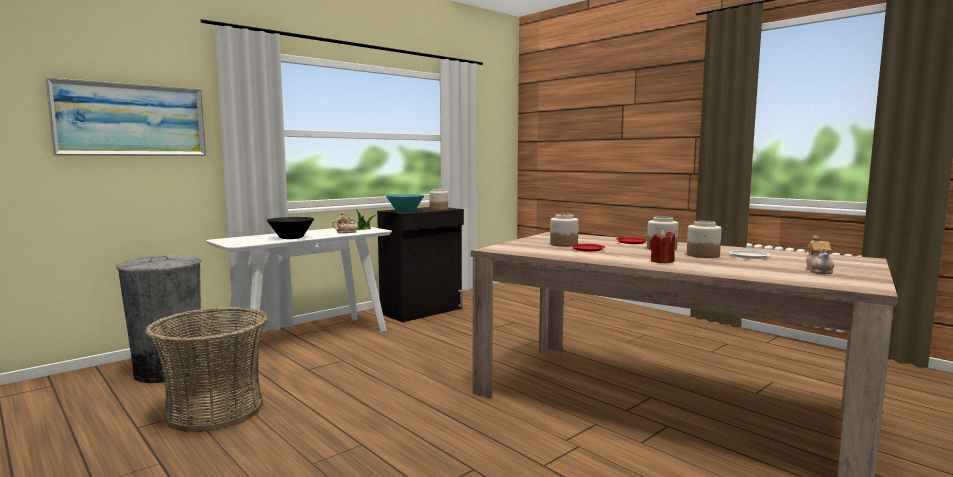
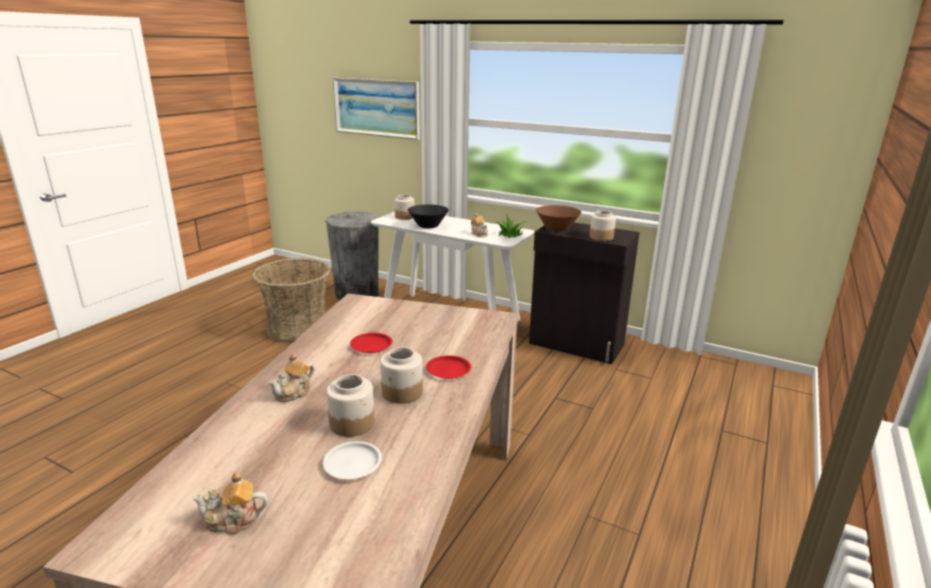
camera: 70 degrees right, 15 degrees up
(405, 211) = (557, 229): turquoise bowl -> brown bowl
(563, 244) = (406, 330): jar -> jar (405, 217)
(662, 261) = (294, 393): red candle -> teapot

